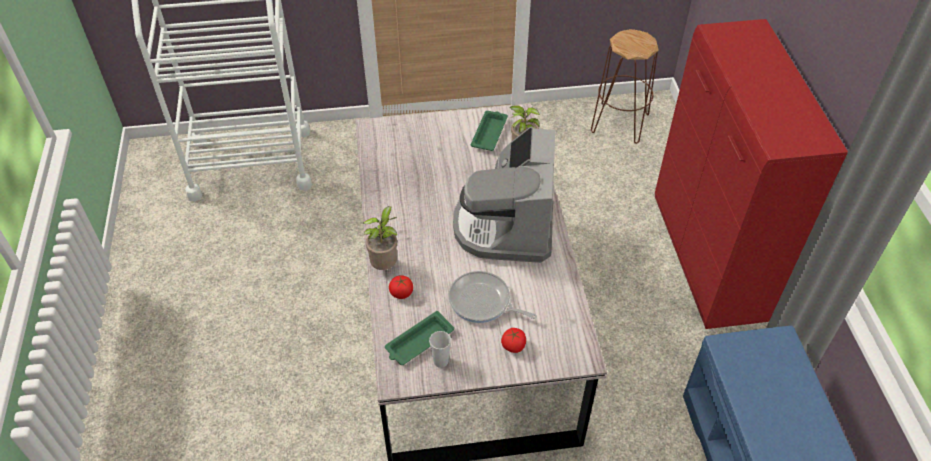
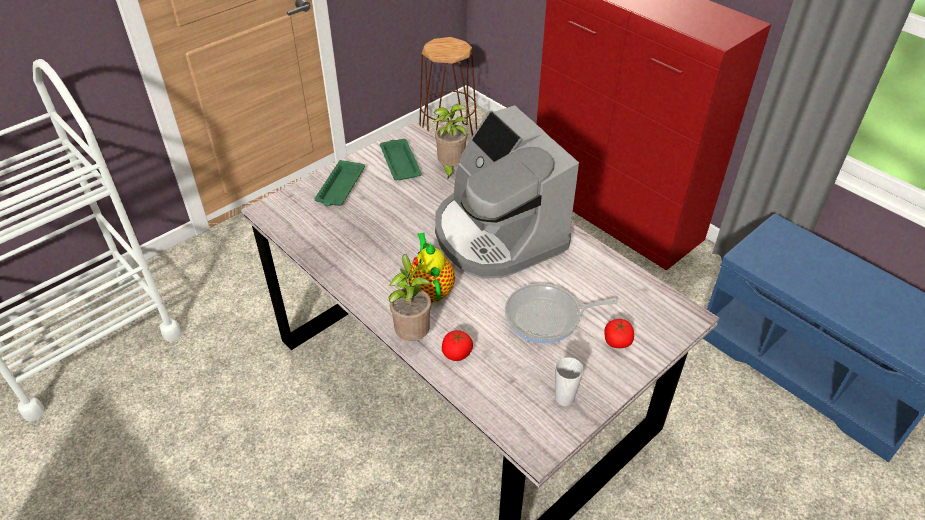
camera: 35 degrees left, 5 degrees down
(418, 342) = (523, 392): green tray -> green tray (340, 188)
(425, 240) = (431, 289): none -> teapot

